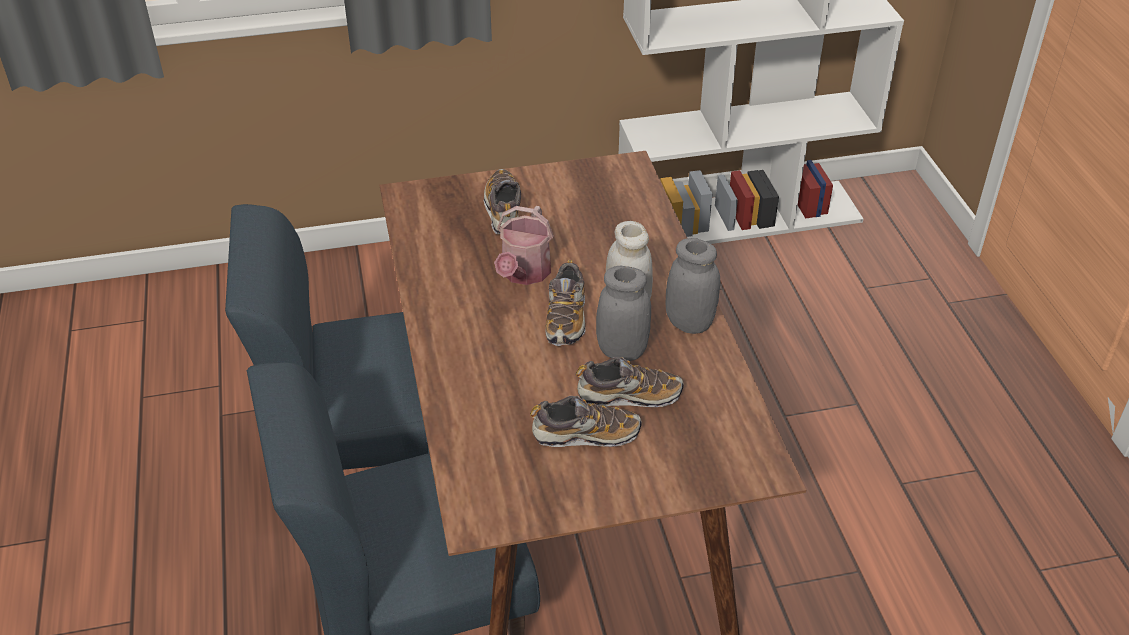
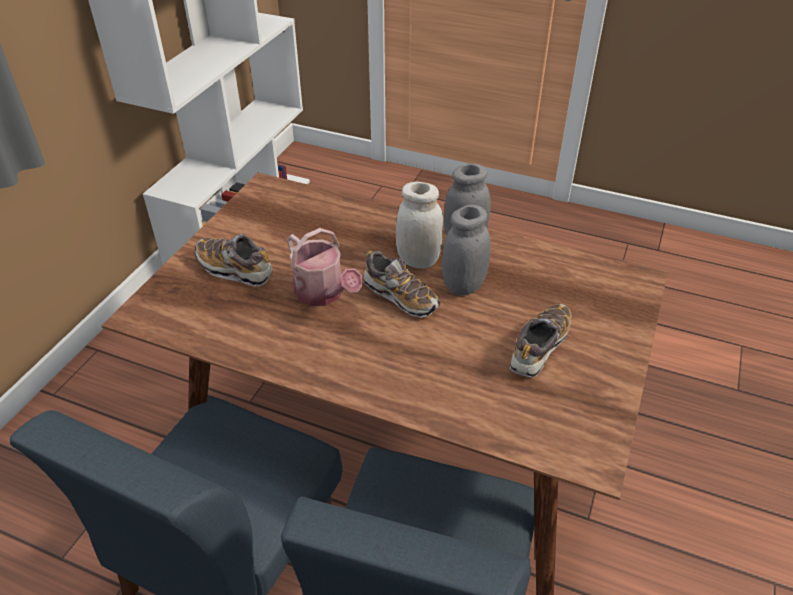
camera: 55 degrees left, 0 degrees up
(628, 396) = (515, 305): shoe -> none

